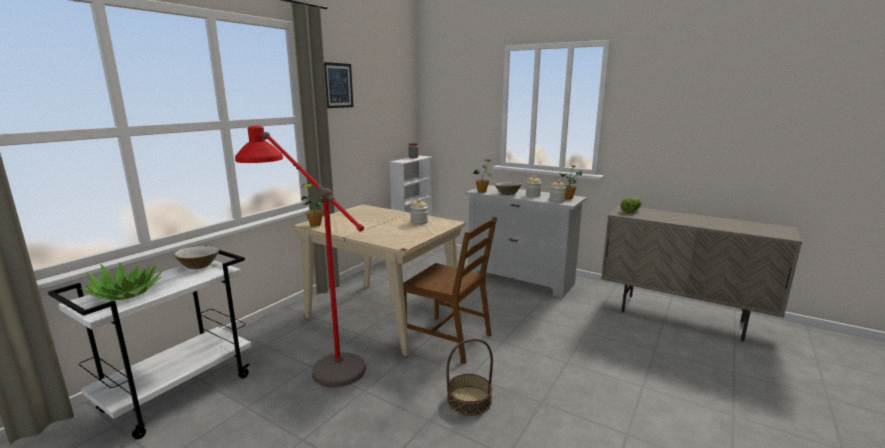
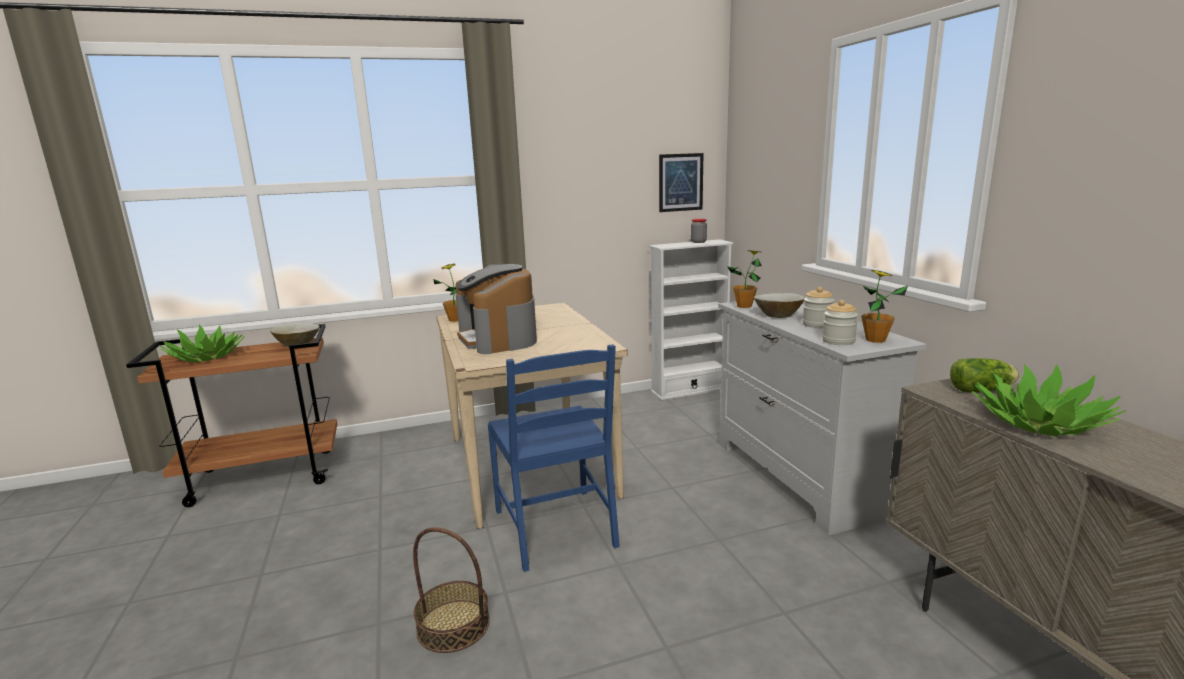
camera: 40 degrees right, 0 degrees up
(179, 392) = (265, 476): white cart -> brown cart
(314, 358) = (395, 489): red floor lamp -> none
(338, 85) = (556, 132): picture -> picture (681, 182)
(378, 230) = (498, 338): none -> coffee machine
(419, 222) = (567, 337): jar -> none
(449, 339) = (557, 528): brown chair -> blue chair
(665, 218) = (1038, 423): none -> potted plant

